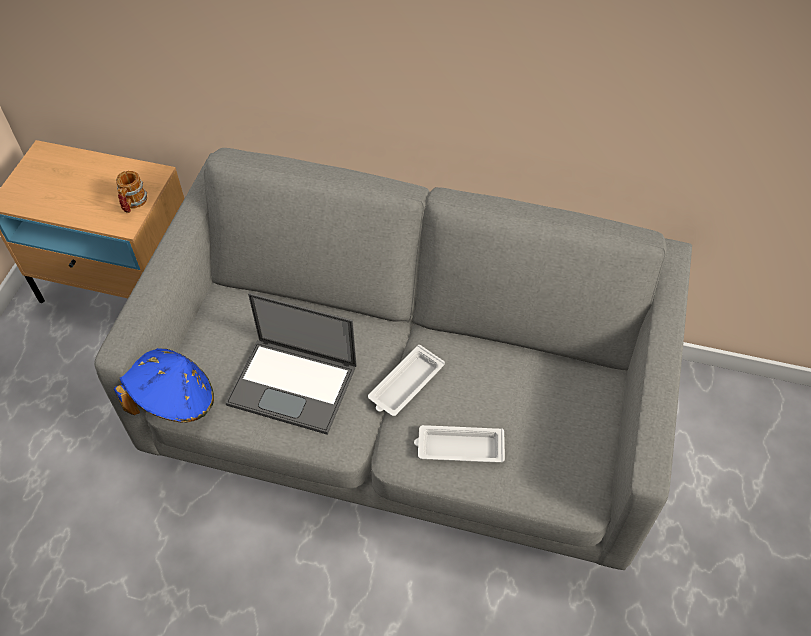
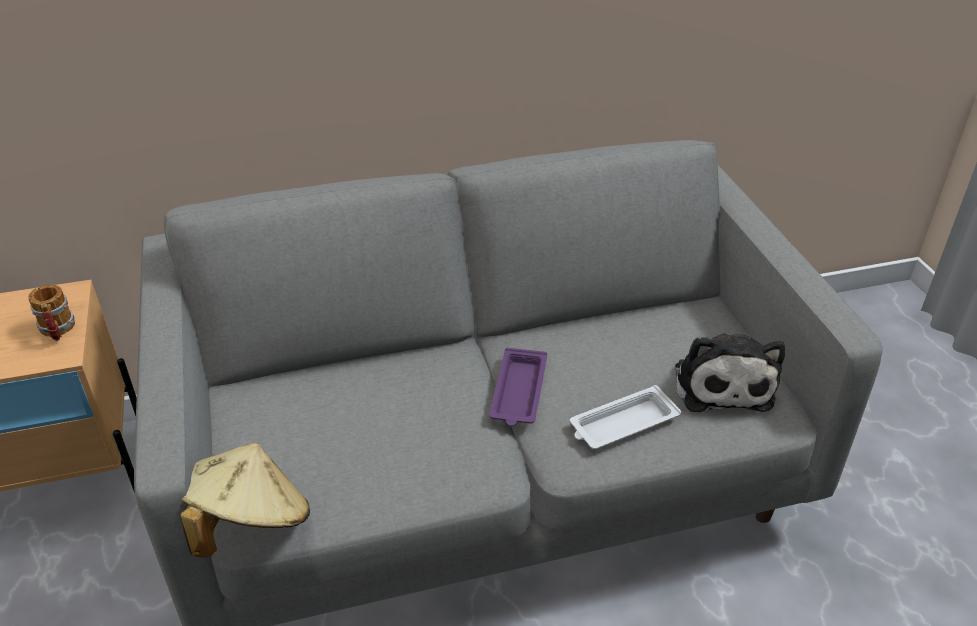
camera: 30 degrees left, 15 degrees down
(173, 399) = (246, 523): blue hat -> beige hat
(294, 385) = (392, 444): laptop -> none
(405, 385) = (518, 392): white tray -> purple tray
(561, 450) = (722, 383): none -> plush toy

